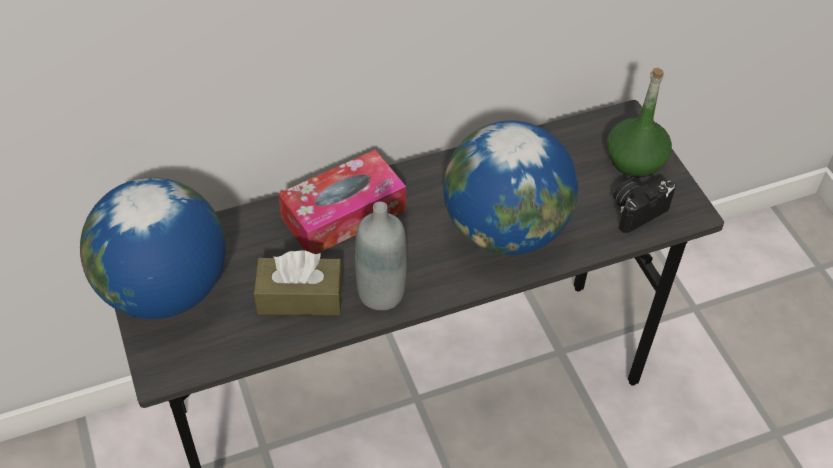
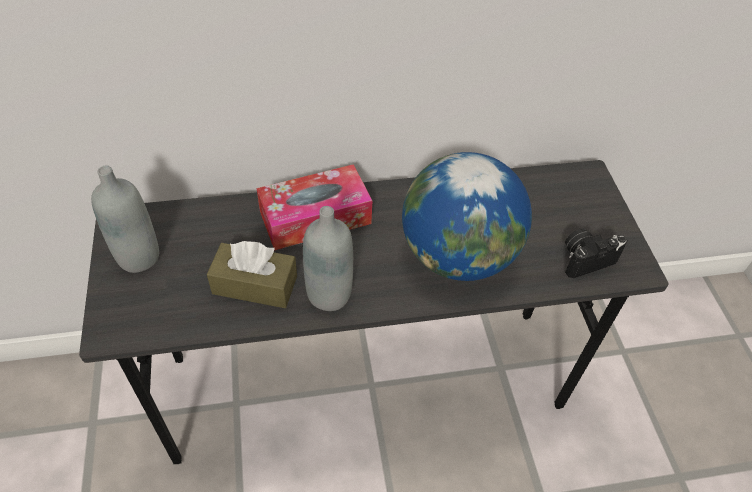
camera: 10 degrees right, 0 degrees up
(164, 289) = (138, 257): globe -> grey bottle
(635, 160) = (592, 213): green bottle -> none

